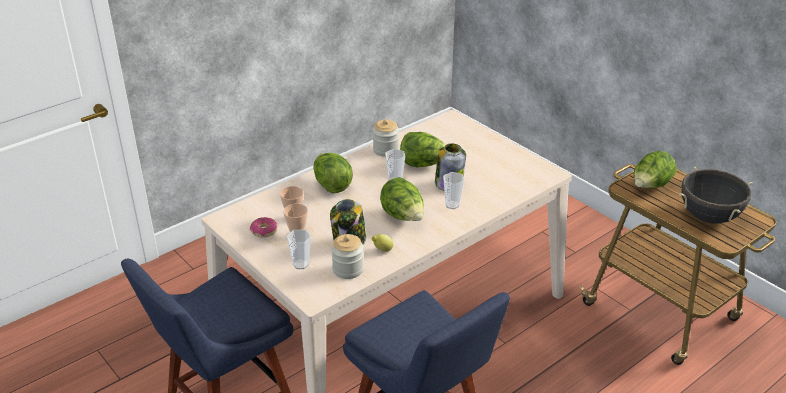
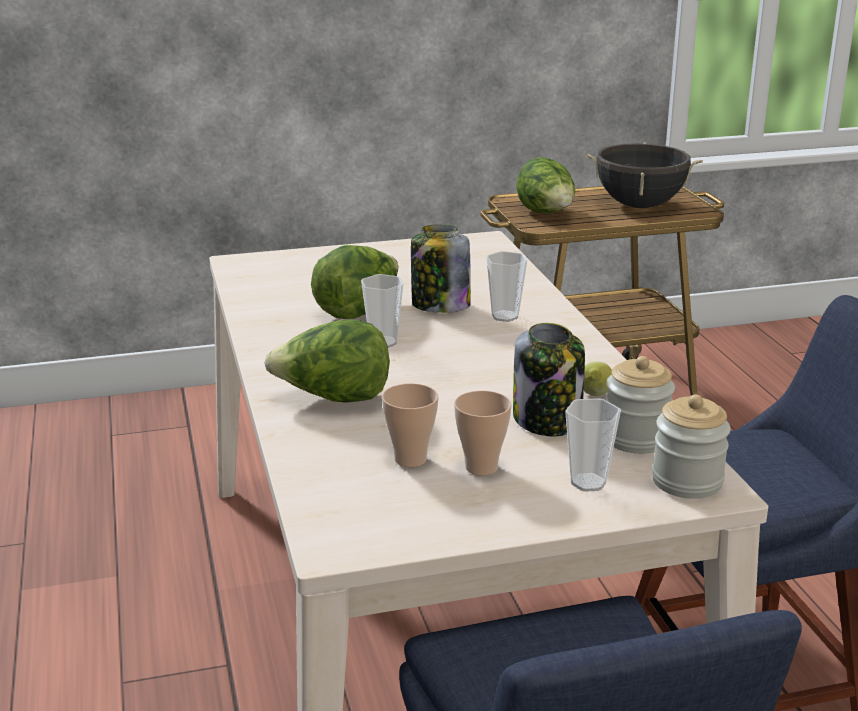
camera: 65 degrees left, 10 degrees down
(264, 231) = (433, 502): donut -> none
(385, 150) = (270, 329): jar -> jar (687, 481)
(403, 217) = (505, 359): lettuce -> none

